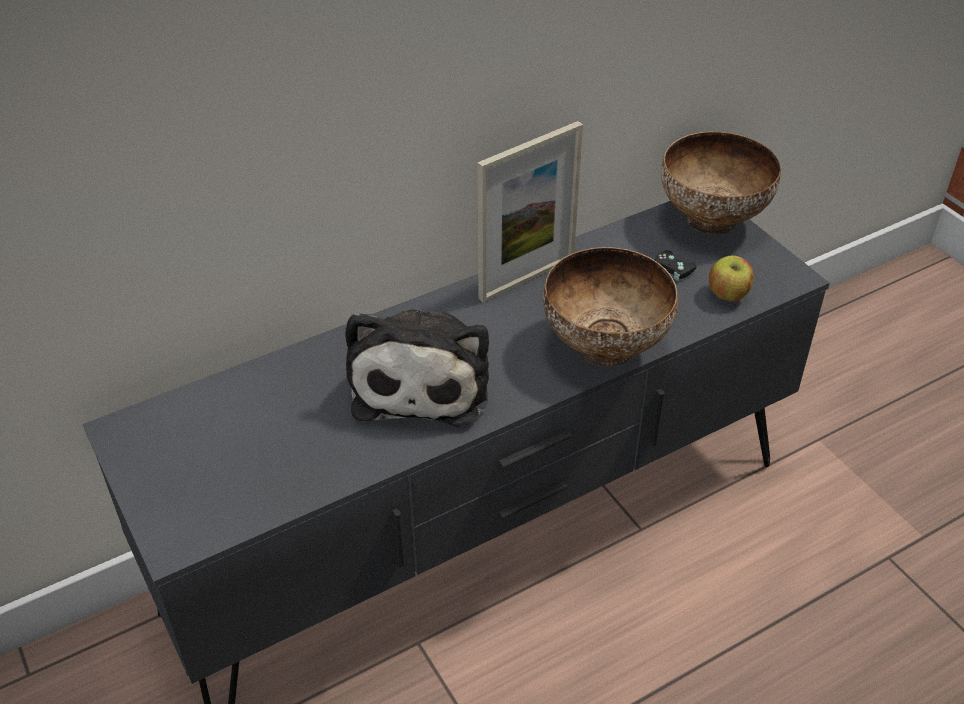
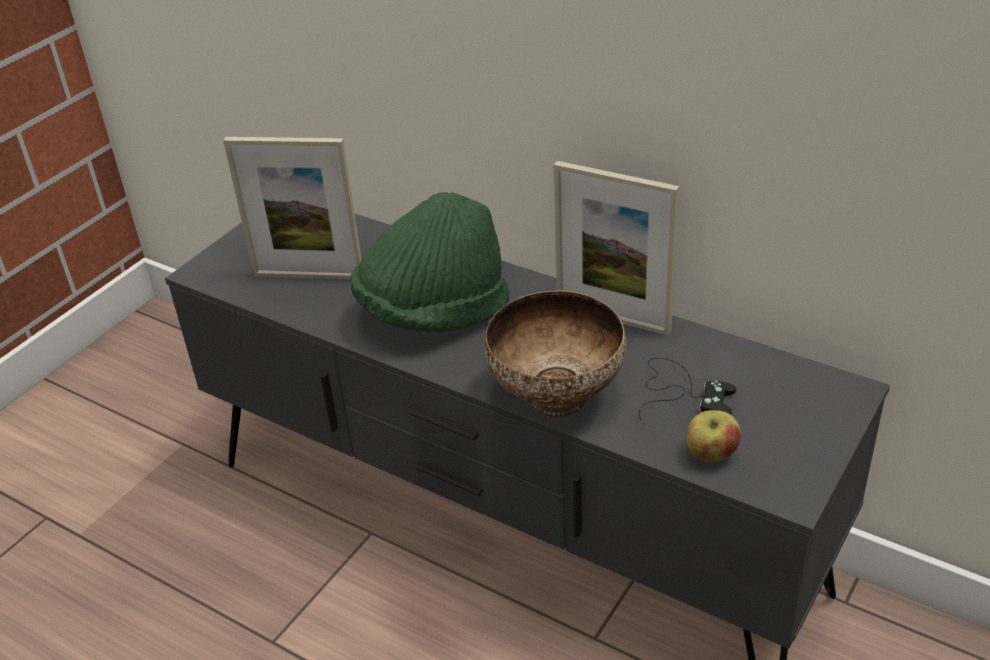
camera: 65 degrees right, 5 degrees down
(275, 451) = (308, 275): none -> picture frame
(422, 380) = (433, 311): plush toy -> green hat
(711, 222) = (825, 406): bowl -> none

